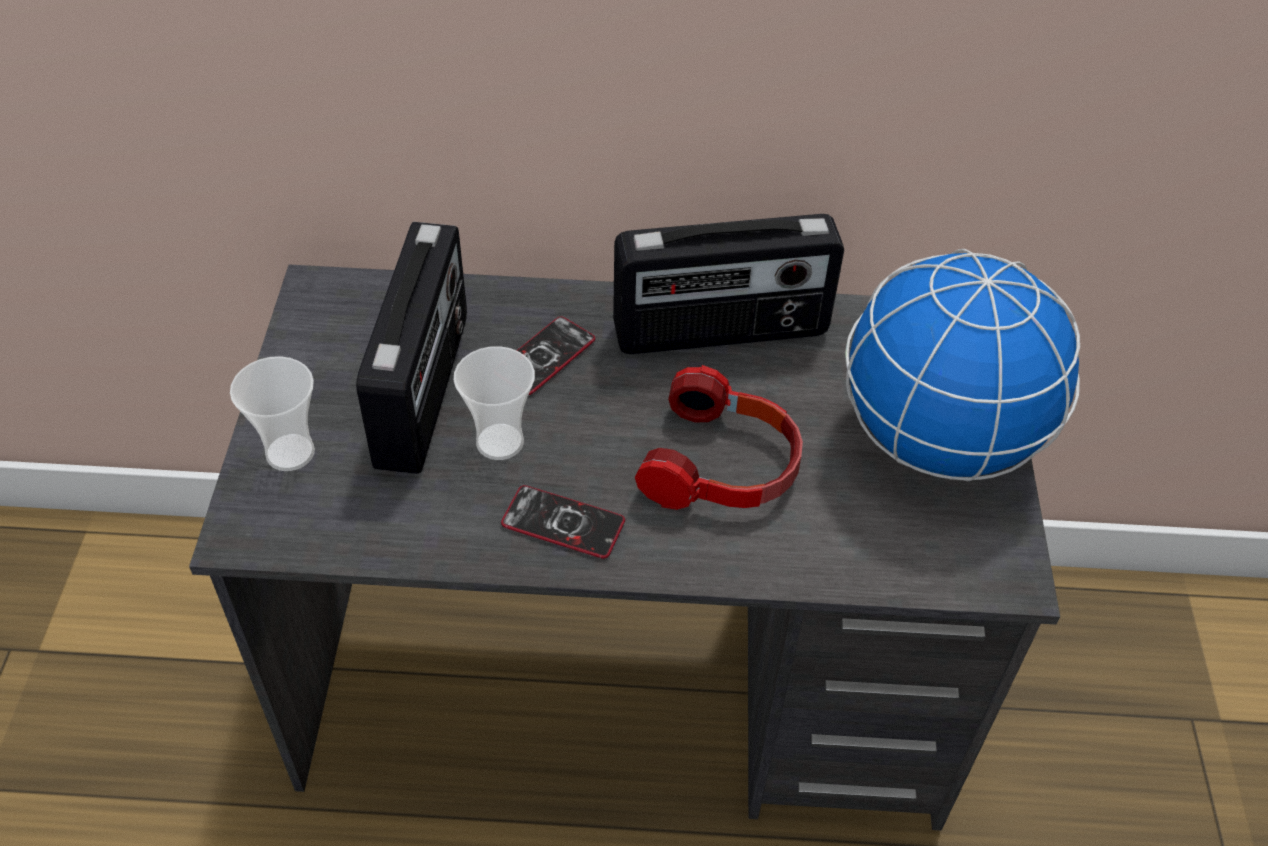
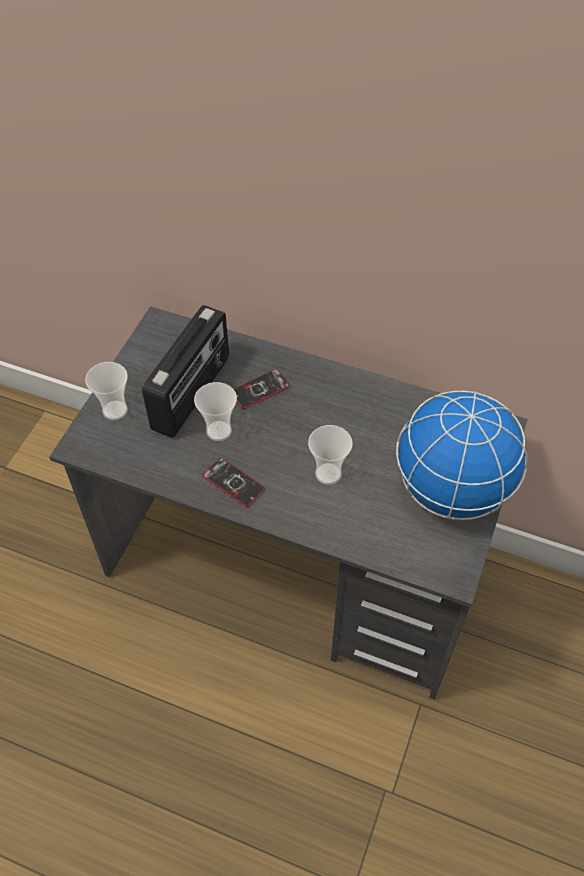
camera: 20 degrees right, 5 degrees up
(721, 332) = (359, 398): radio -> none
(723, 466) = (328, 474): headphones -> cup

